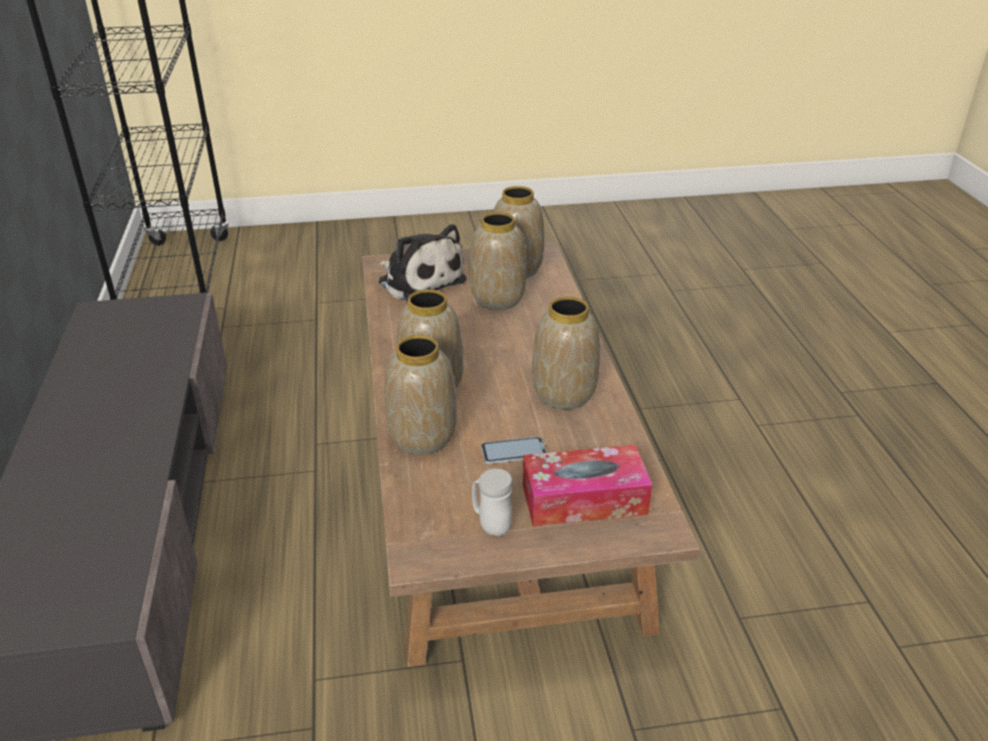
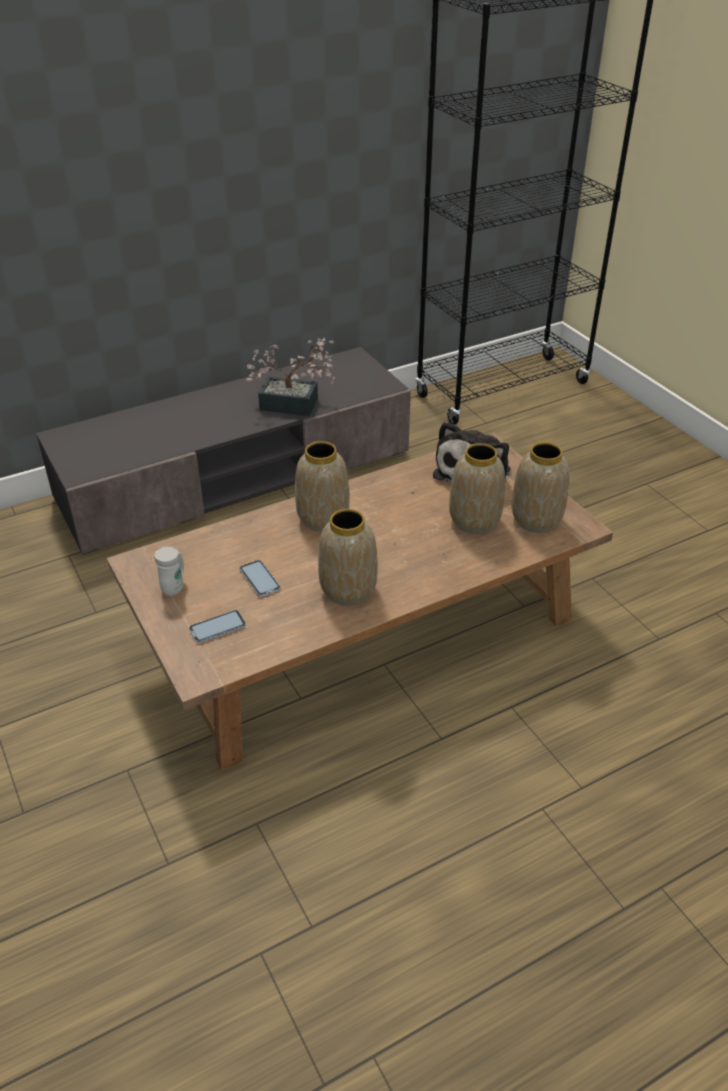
camera: 70 degrees right, 5 degrees up
(153, 374) = (295, 405): none -> potted plant
(423, 437) = (259, 531): vase -> none
(584, 499) = (217, 627): tissue box -> phone

